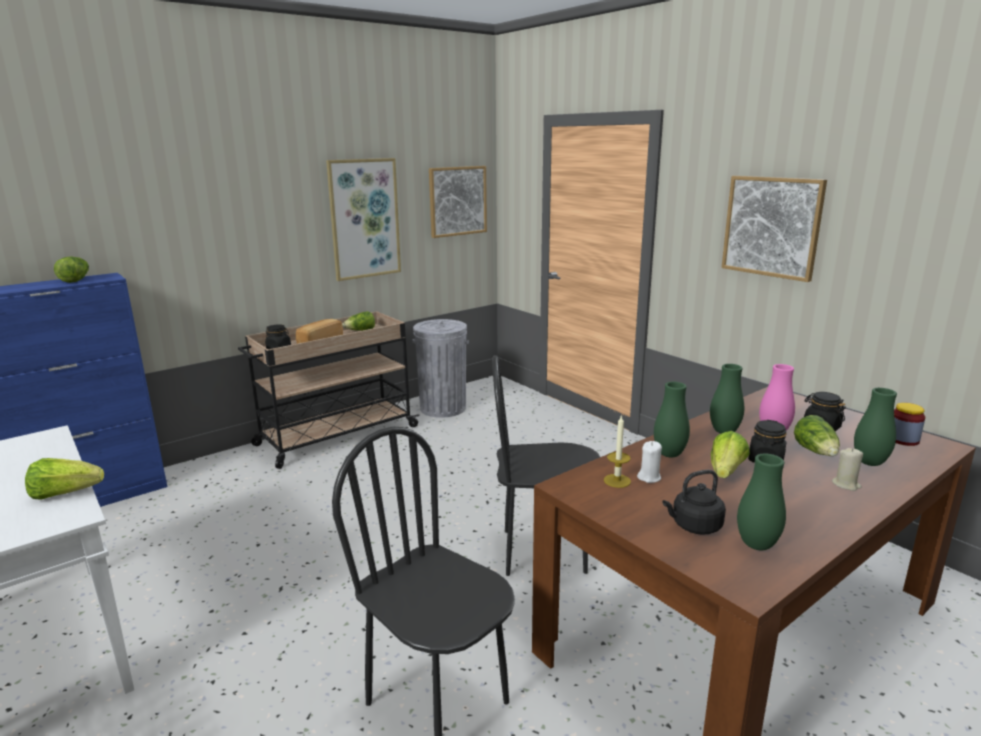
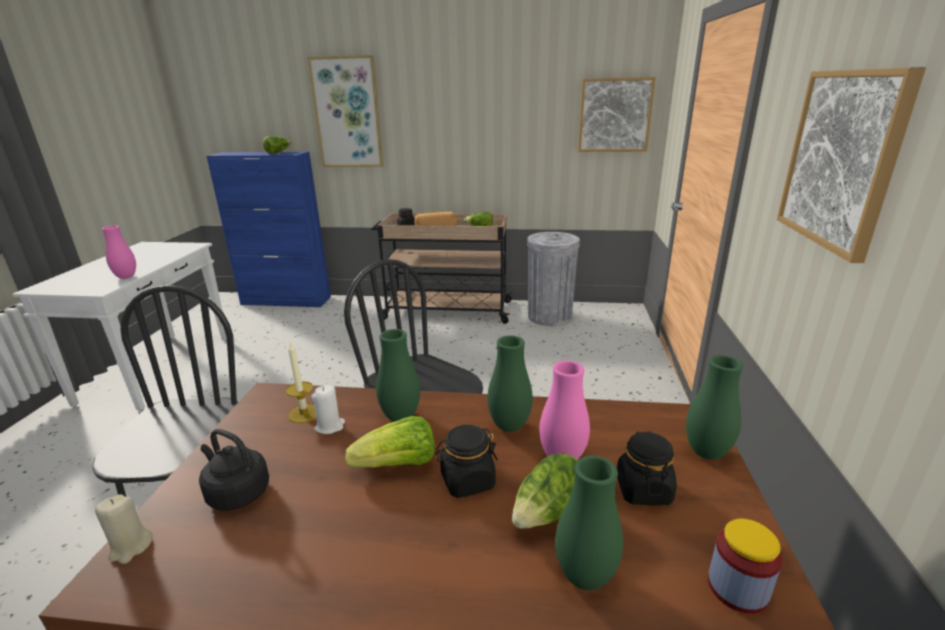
camera: 45 degrees right, 5 degrees up
(65, 493) = (126, 277): lettuce -> pink vase
(364, 219) = (506, 127): picture -> picture (347, 113)
(756, 545) = (220, 553): green vase -> green vase (706, 452)
(846, 485) = (472, 575): beige candle -> beige candle (130, 547)

